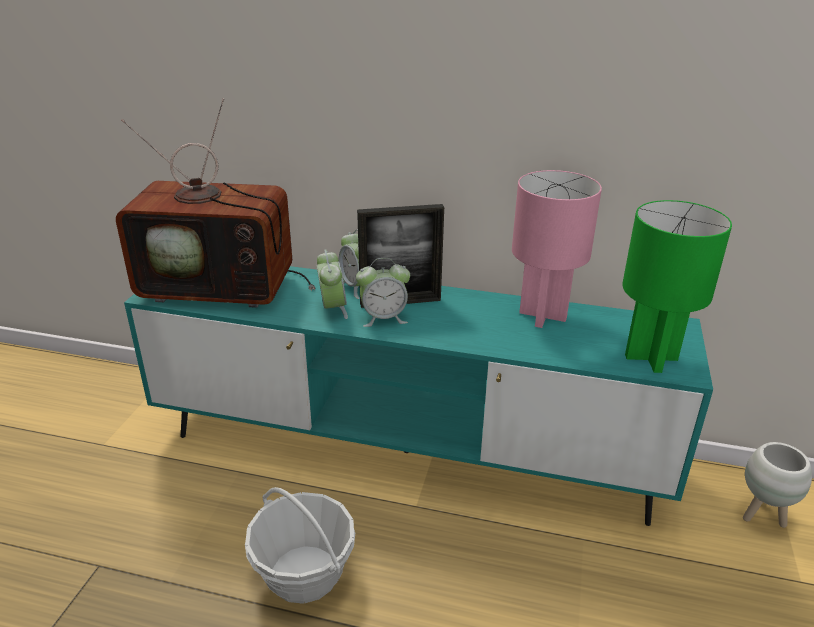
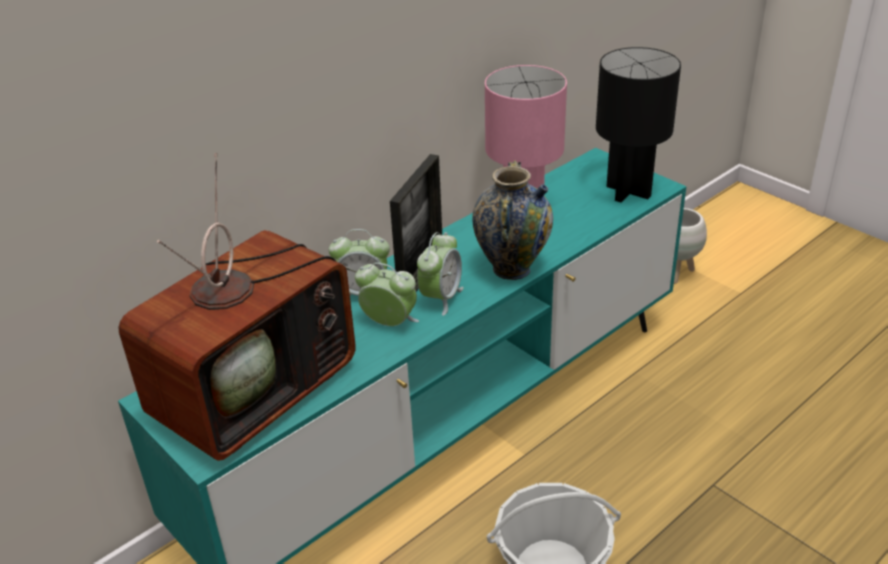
camera: 55 degrees left, 5 degrees up
(456, 336) = (512, 268): none -> vase
(650, 357) = (627, 191): green table lamp -> black table lamp

